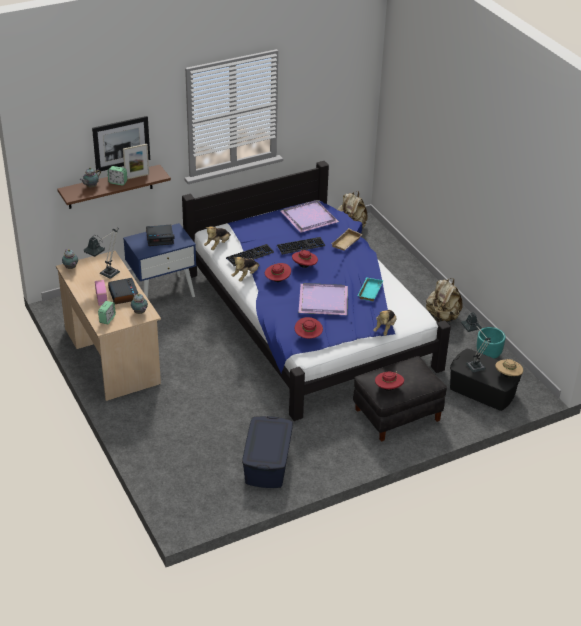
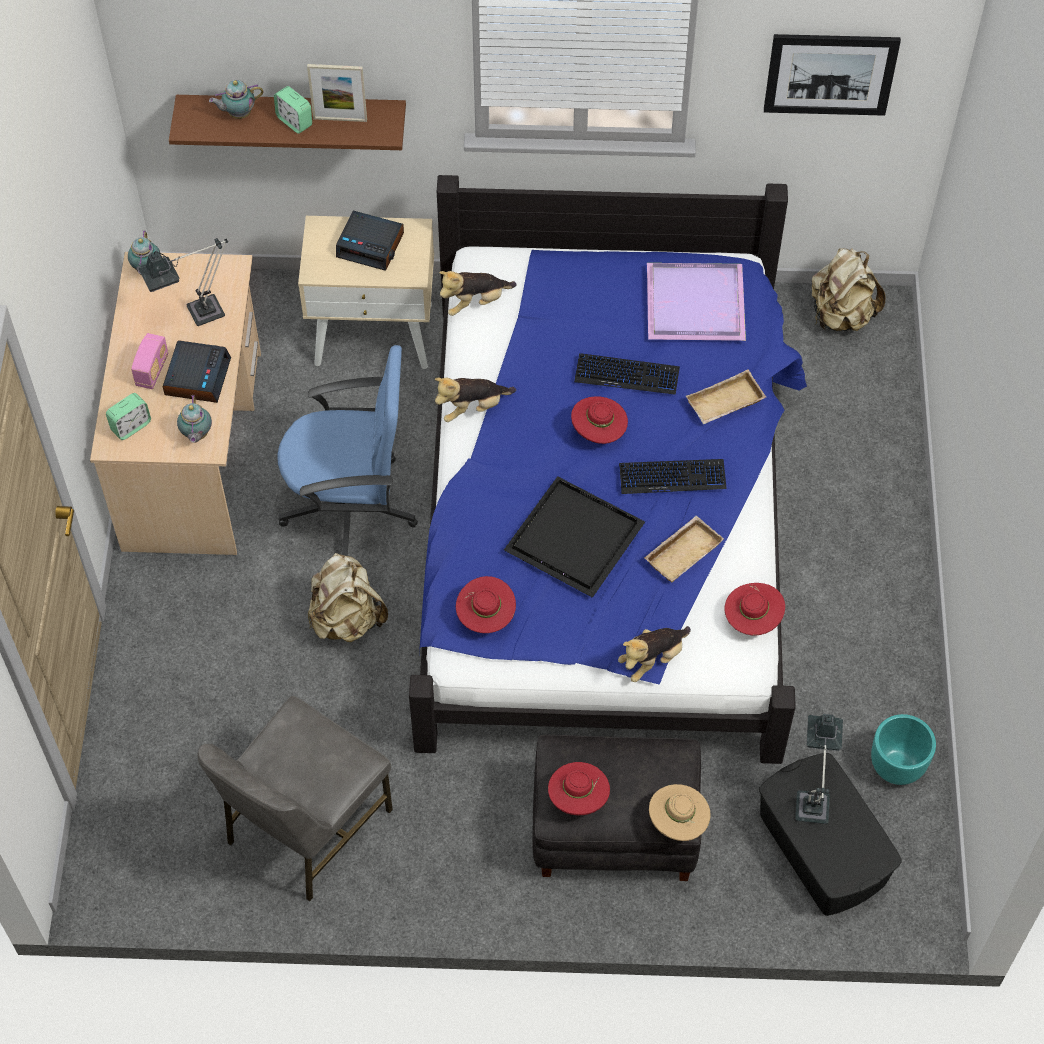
camera: 30 degrees right, 20 degrees up
(121, 143) = (317, 47): picture -> picture (830, 74)
(162, 292) = (374, 333): blue nightstand -> beige nightstand
(199, 351) = (352, 508): none -> blue office chair
(250, 255) = (514, 358): keyboard -> keyboard (672, 477)
(267, 463) = (305, 826): blue storage box -> grey chair
(277, 280) = (523, 446): red hat -> red hat (752, 619)
(322, 301) = (571, 539): purple tray -> black tray
(369, 291) = (682, 551): turquoise tray -> beige tray
(442, 317) = (870, 628): beige backpack -> beige backpack (346, 619)
(508, 375) = (862, 861): beige hat -> beige hat (678, 822)

